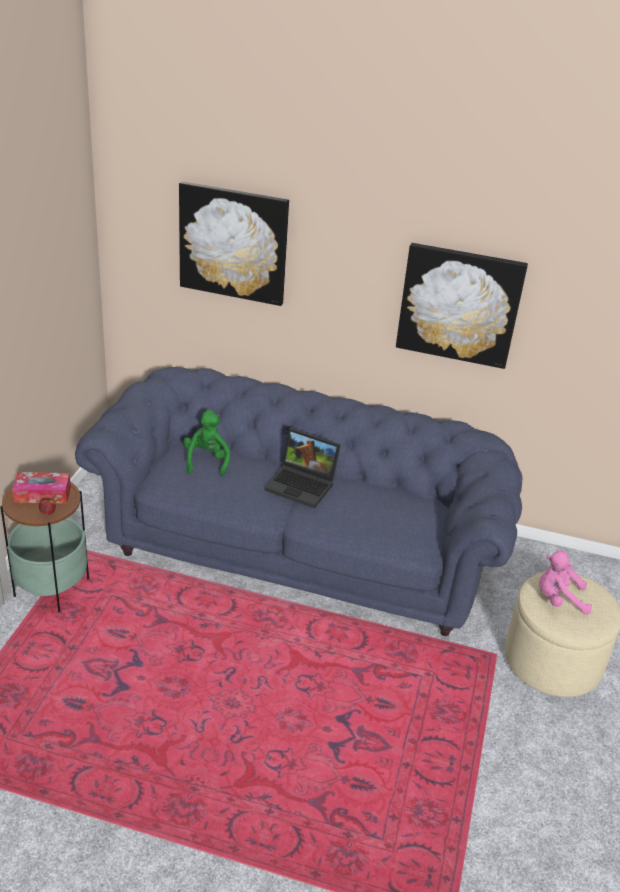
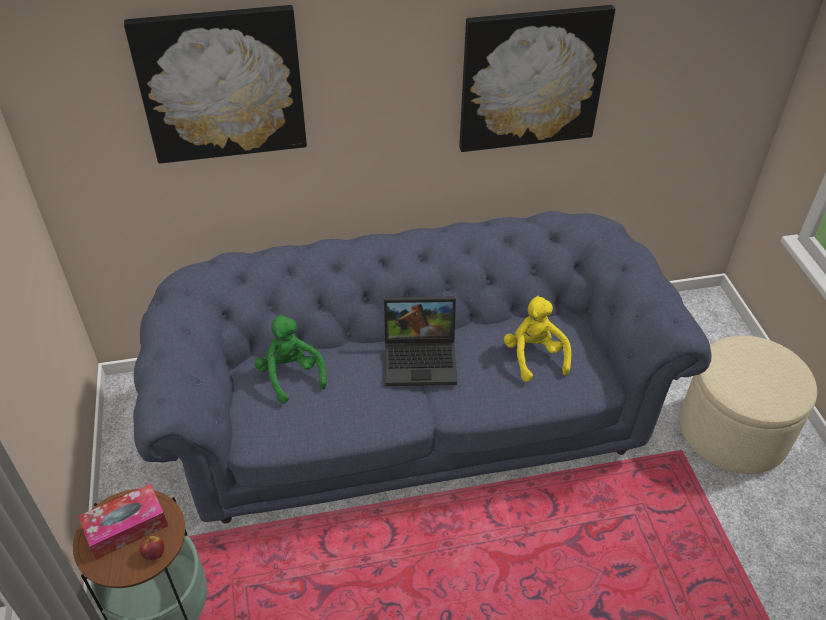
camera: 25 degrees left, 10 degrees up
(386, 514) = (534, 356): none -> yellow plush toy
(558, 599) = (746, 376): pink plush toy -> none

